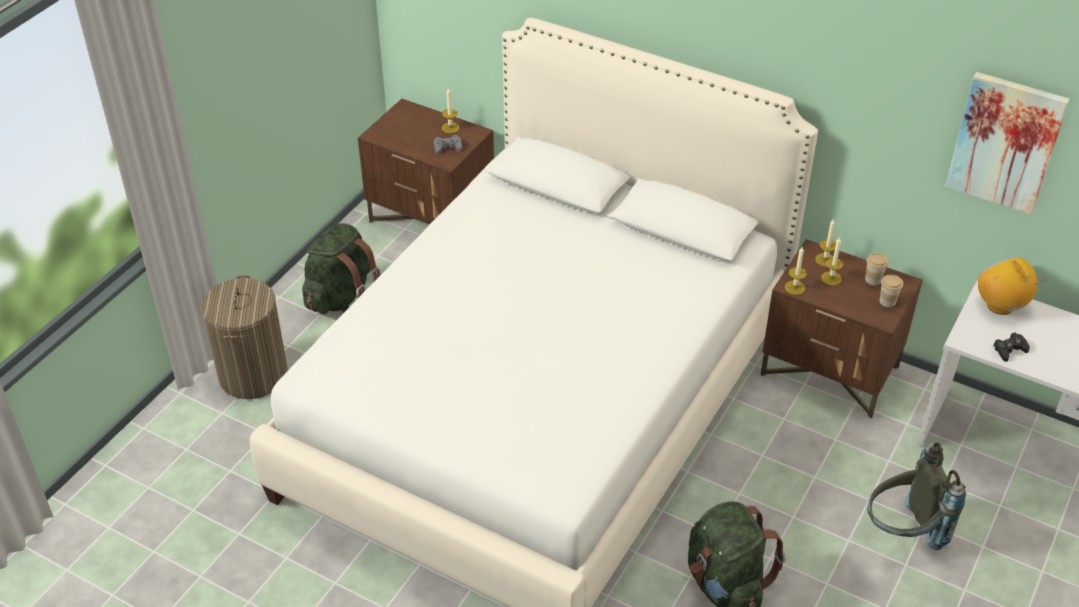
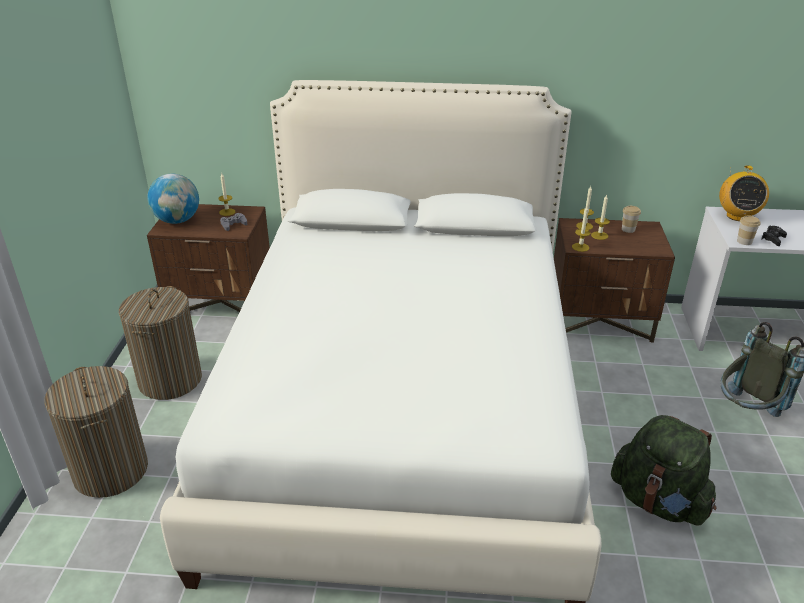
camera: 25 degrees left, 10 degrees down
(341, 297) = (170, 380): green backpack -> laundry basket
(395, 126) = (177, 221): none -> globe
(887, 301) = (651, 239): cup -> cup (744, 241)
(1000, 305) = (737, 216): radio -> radio turned 120 degrees counterclockwise
(1005, 142) = (725, 76): picture -> none

